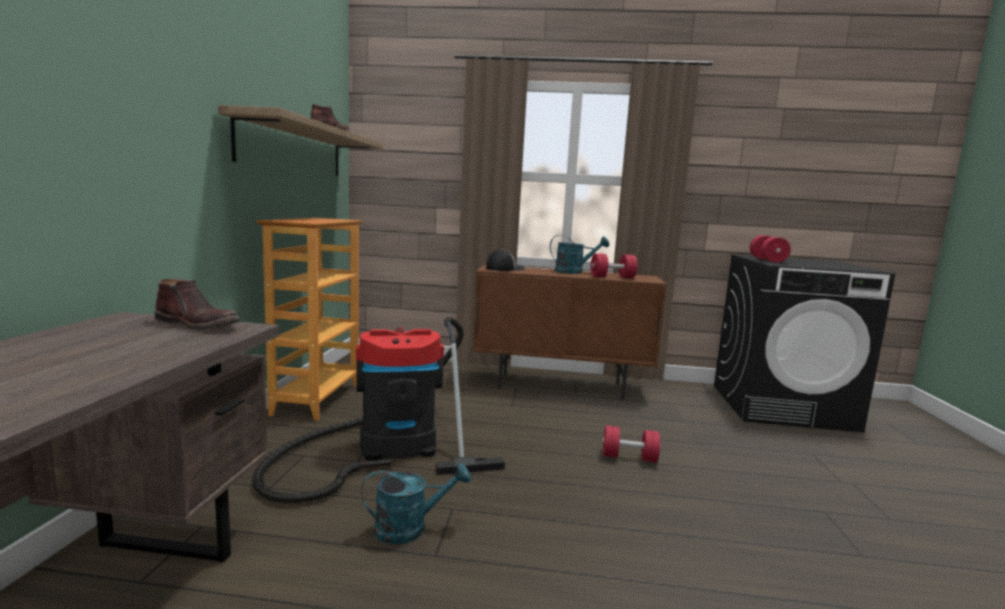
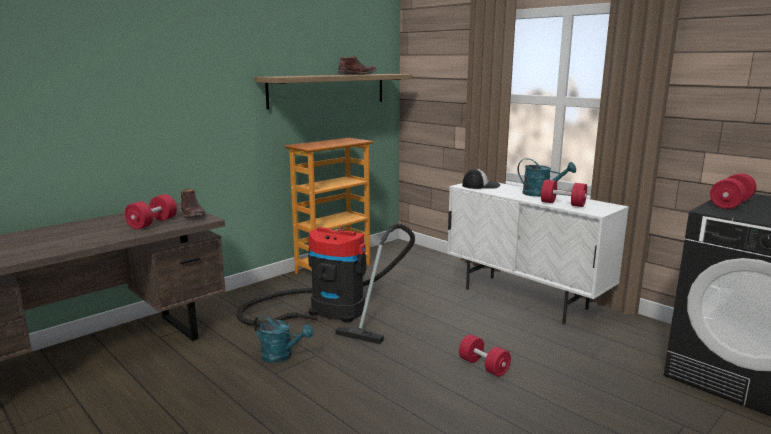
camera: 40 degrees right, 5 degrees up
(141, 344) = (152, 223): none -> red dumbbell
(561, 386) = (525, 299): brown cabinet -> white cabinet

